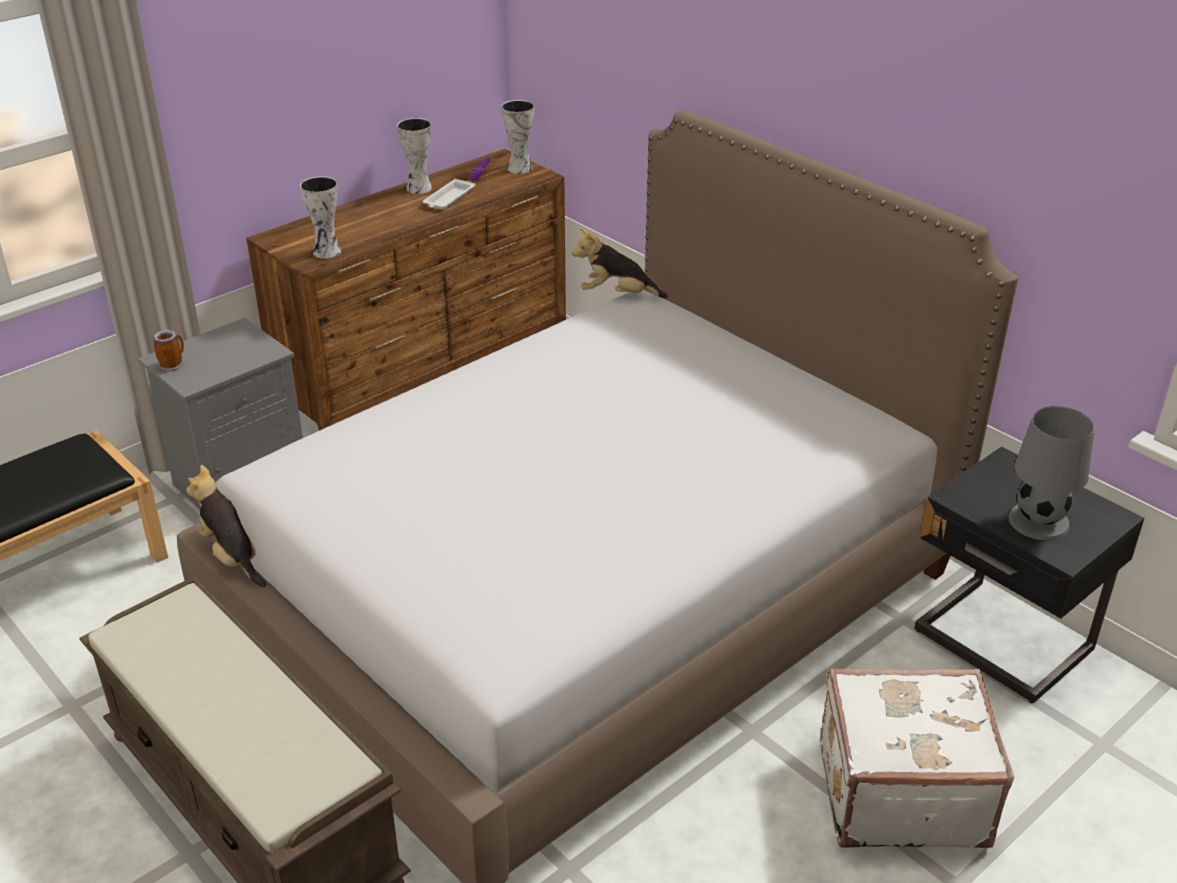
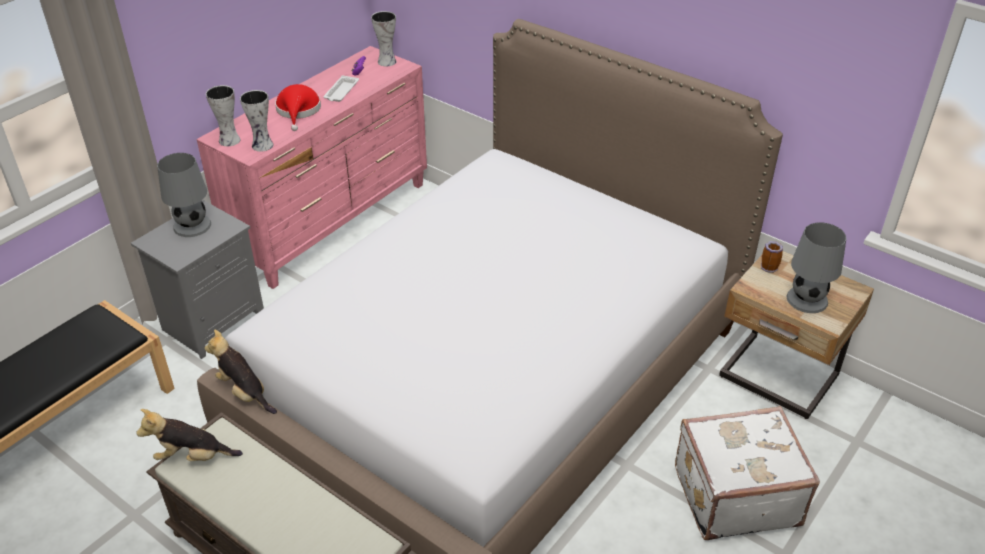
camera: 10 degrees left, 5 degrees up
(172, 364) = (159, 245): mug -> mug (769, 266)
(220, 346) = (192, 226): none -> grey table lamp
(386, 216) = (298, 111): none -> red hat
(417, 188) = (315, 85): vase -> vase (228, 140)
(427, 378) = (332, 222): brown dresser -> pink dresser
(617, 295) = (479, 156): plush toy -> plush toy (193, 457)
(1001, 644) = (777, 379): black nightstand -> beige nightstand

